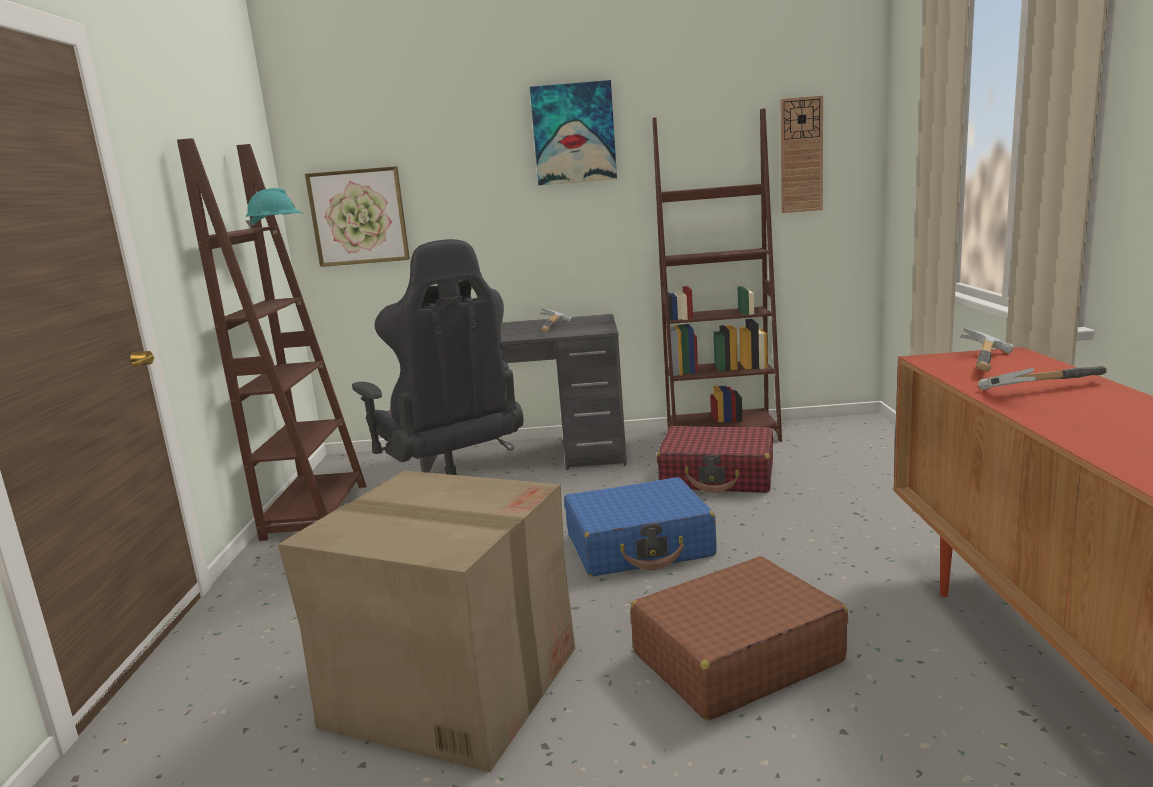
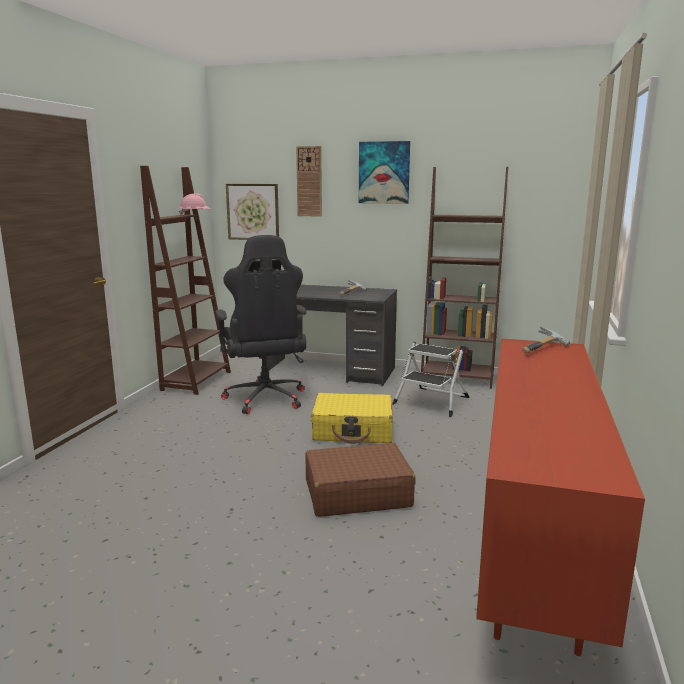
camera: 15 degrees right, 0 degrees up
(276, 226) = (195, 215): turquoise hard hat -> pink hard hat
(451, 685) = (207, 475): cardboard box -> none
(639, 546) = (353, 430): blue suitcase -> yellow suitcase
(718, 476) = (432, 401): red suitcase -> step ladder
(801, 155) = (533, 199): wall clock -> wall clock (309, 181)
(1039, 388) = (543, 367): hammer -> none

